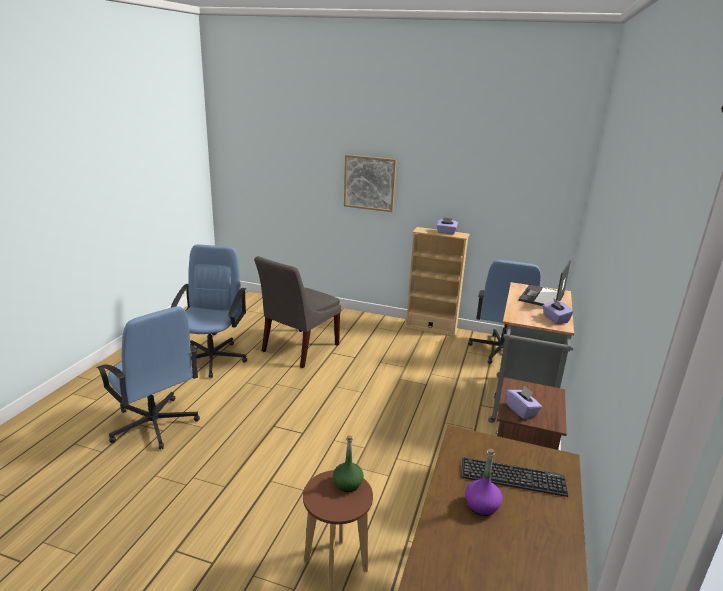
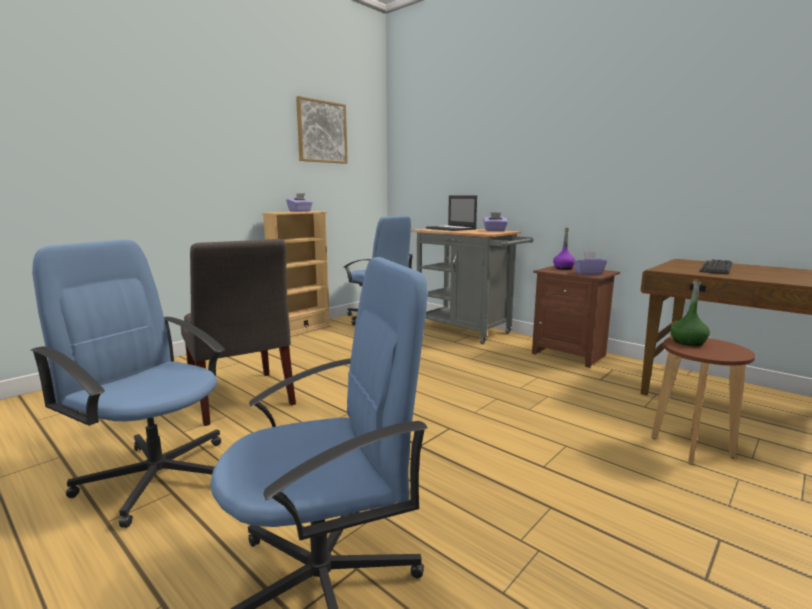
camera: 65 degrees left, 10 degrees down
(369, 183) = (192, 161): picture -> picture (322, 132)
(481, 506) = (763, 275): purple bottle -> purple bottle (563, 268)

